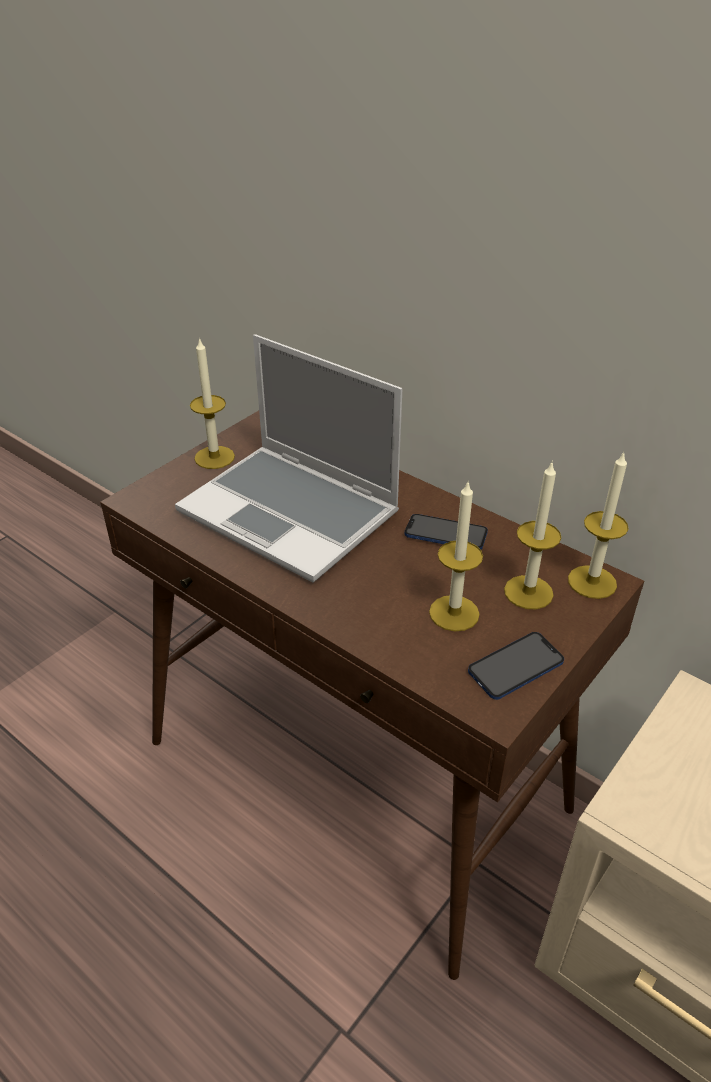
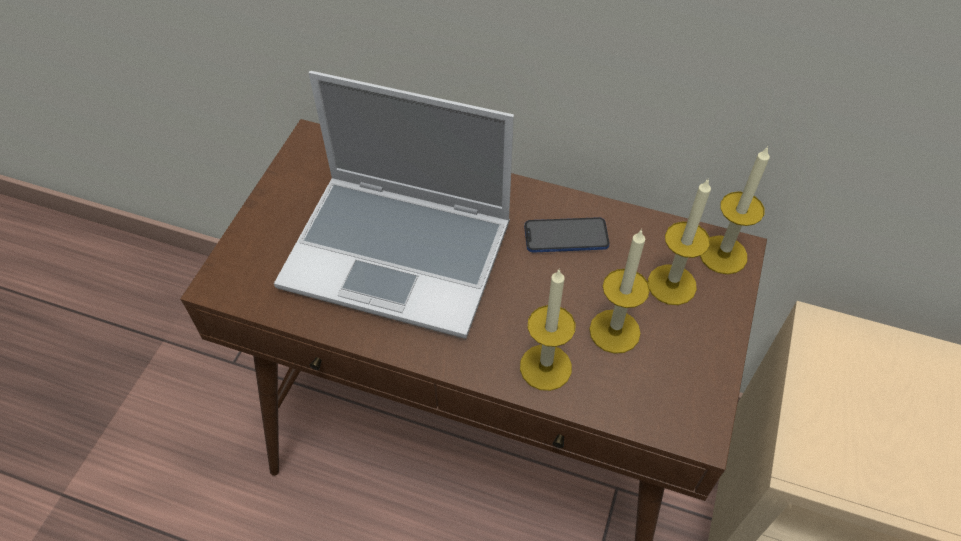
camera: 20 degrees left, 15 degrees up
(214, 457) = (280, 202): candle -> candle (545, 367)
(515, 667) = (696, 376): phone -> none

